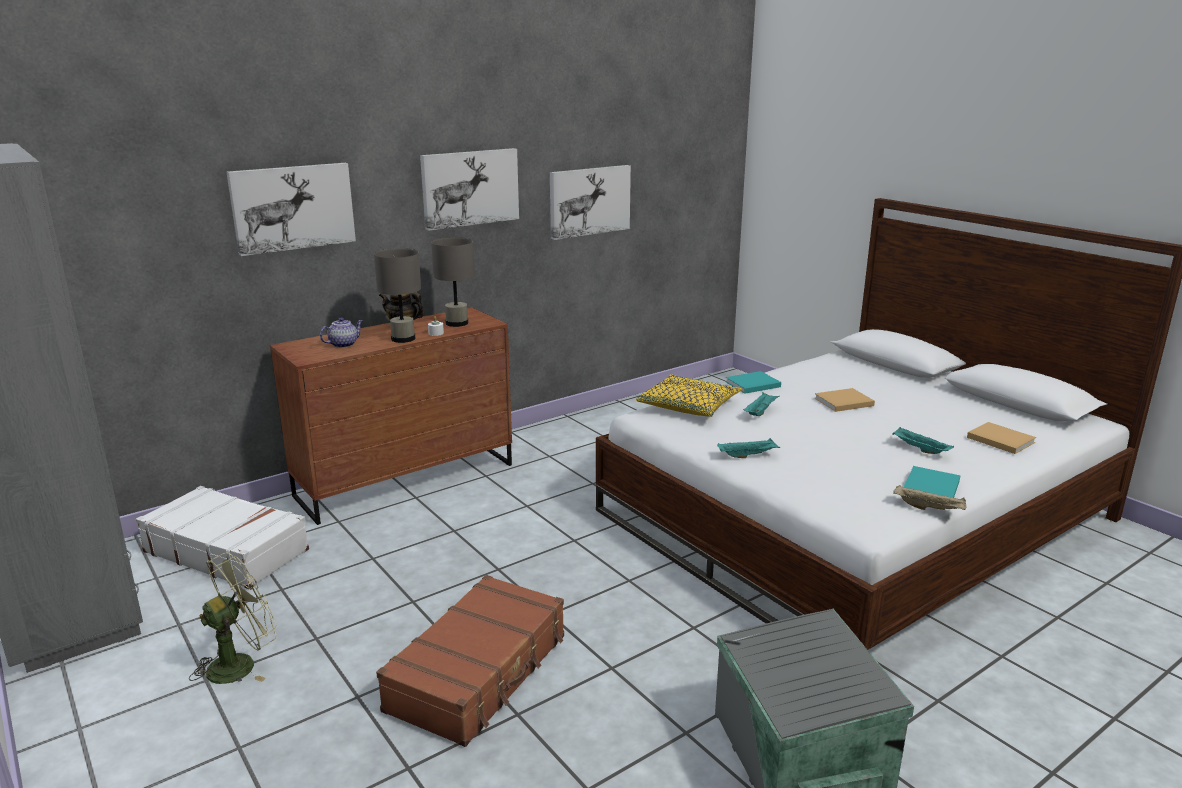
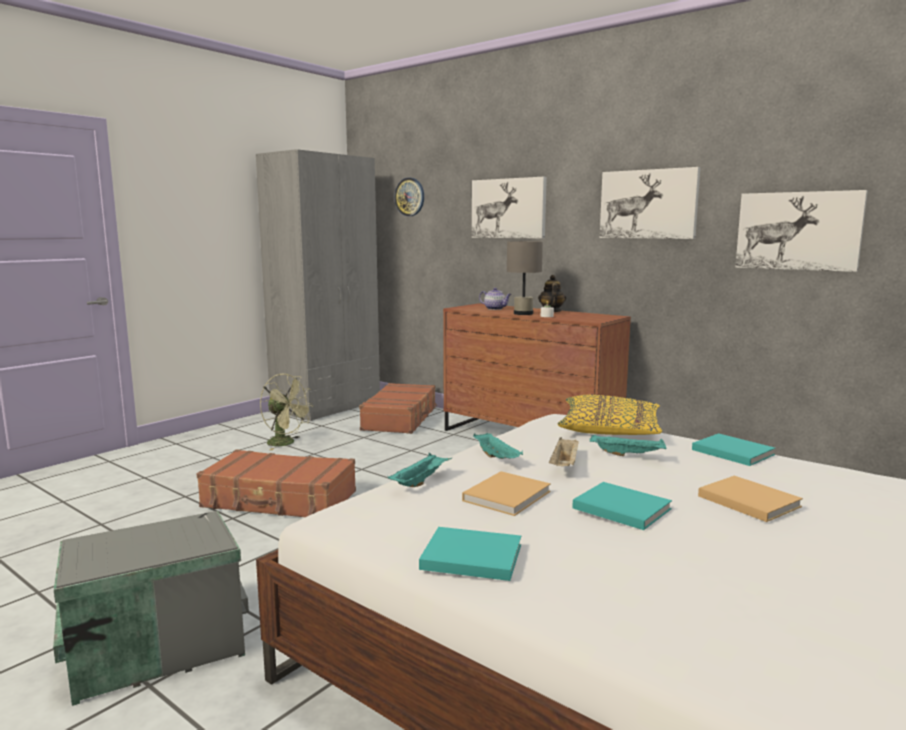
camera: 75 degrees right, 10 degrees down
(81, 205) = (410, 197): none -> wall clock
(227, 550) = (400, 419): white suitcase -> brown suitcase
(457, 323) = (580, 317): grey table lamp -> none
(854, 435) = (619, 507): none -> turquoise book
(919, 449) = (616, 553): turquoise tray -> turquoise tray (420, 481)
(929, 508) = (401, 554): beige tray -> beige tray (564, 465)
(998, 439) = (758, 637): beige book -> beige book (508, 495)

